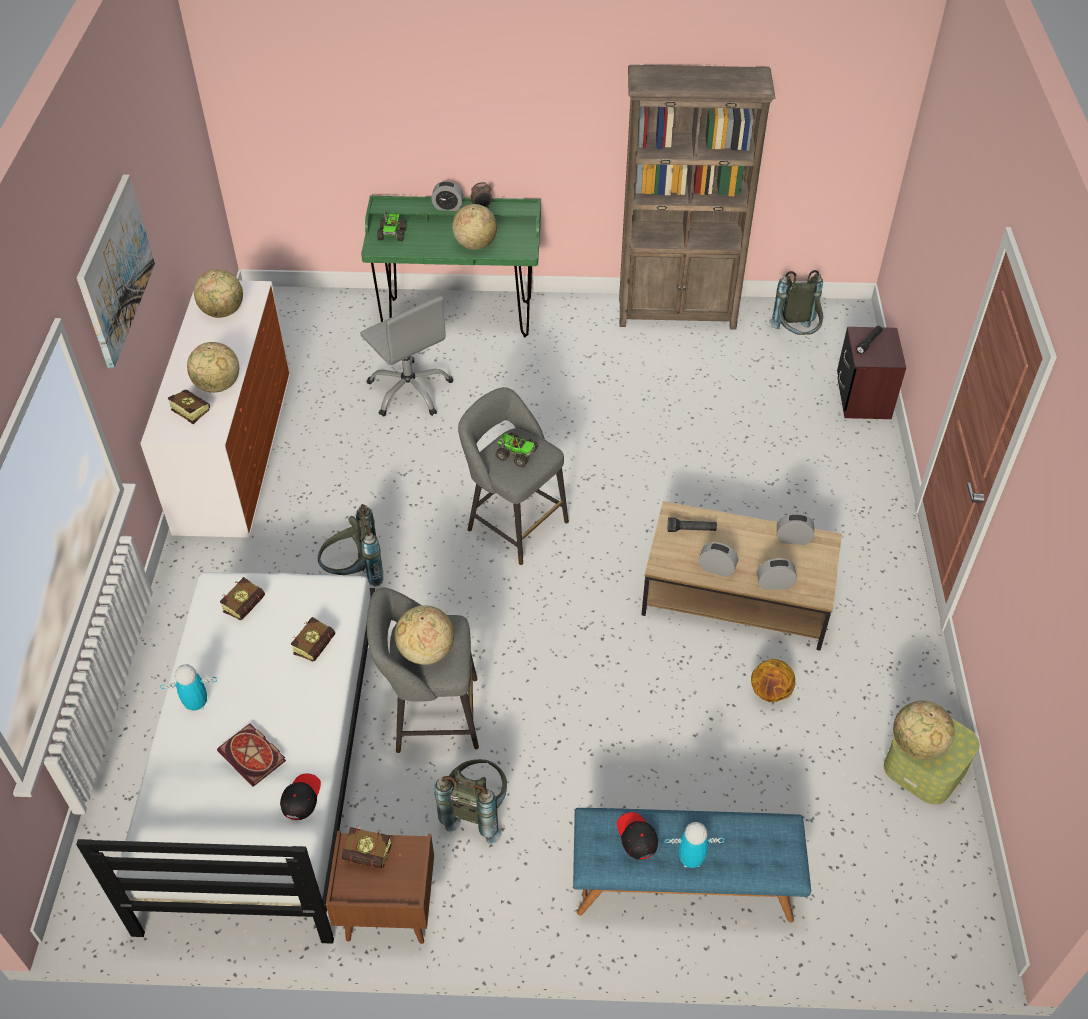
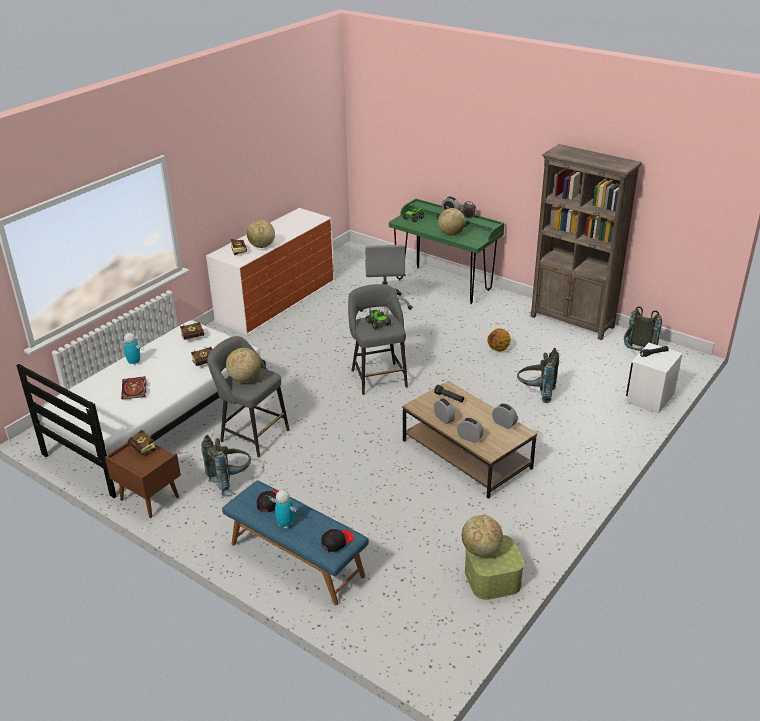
camera: 35 degrees right, 15 degrees down
(115, 270) = (223, 161): picture -> none
(223, 312) = (296, 222): globe -> none
(301, 798) = (136, 413): black cap -> black cap (337, 542)
(354, 573) = (278, 366): grey backpack -> grey backpack (536, 393)
(770, 692) = (437, 503): basketball -> basketball (498, 349)
(863, 398) = (649, 398): brown nightstand -> white nightstand

